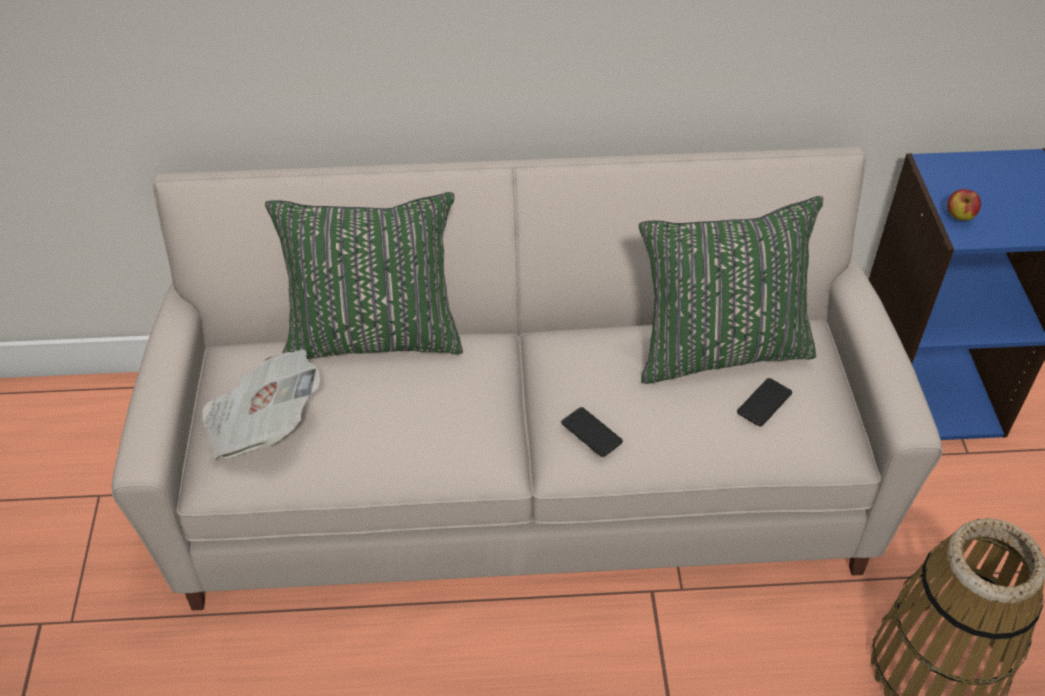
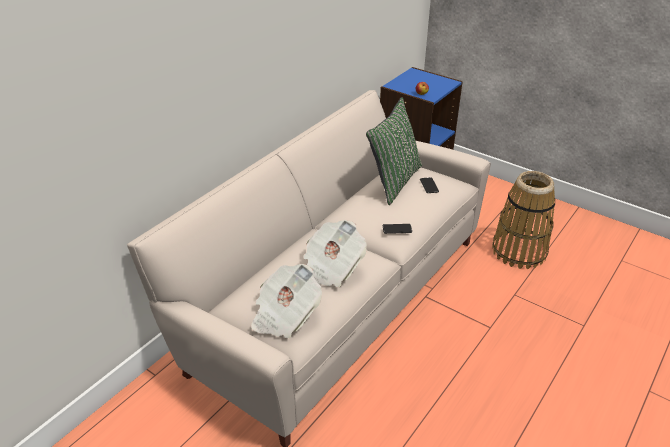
camera: 50 degrees left, 10 degrees down
(374, 336) = (275, 258): green pillow -> none
(405, 411) = (331, 268): none -> newspaper

